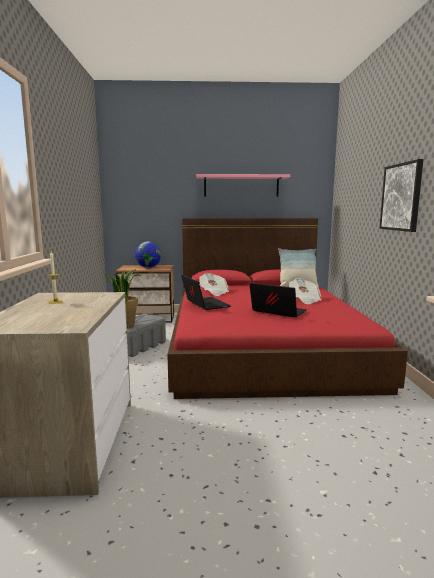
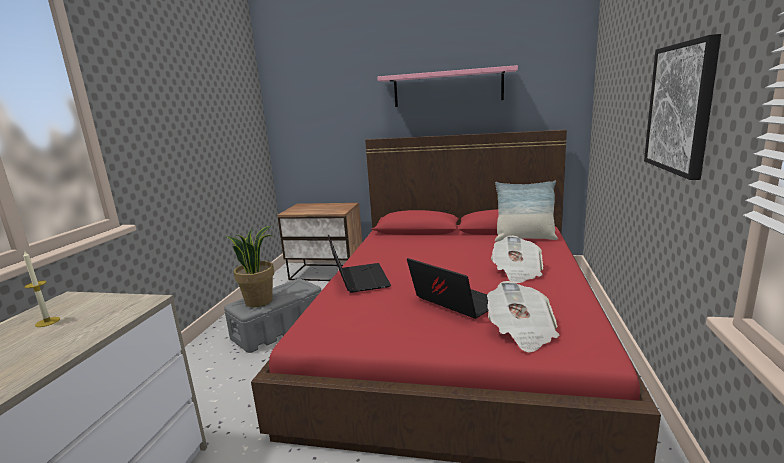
camera: 15 degrees right, 5 degrees up
(148, 267) = (322, 208): globe -> none
(214, 292) = (392, 251): newspaper -> newspaper (521, 332)

